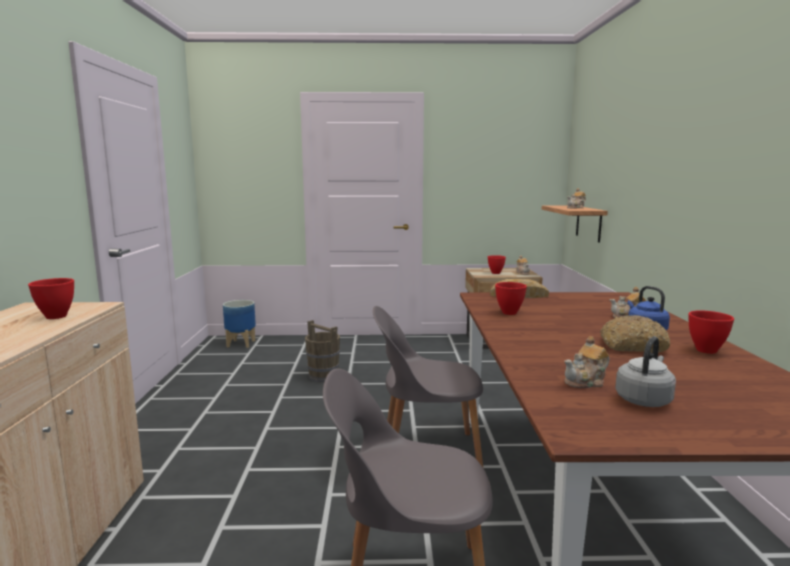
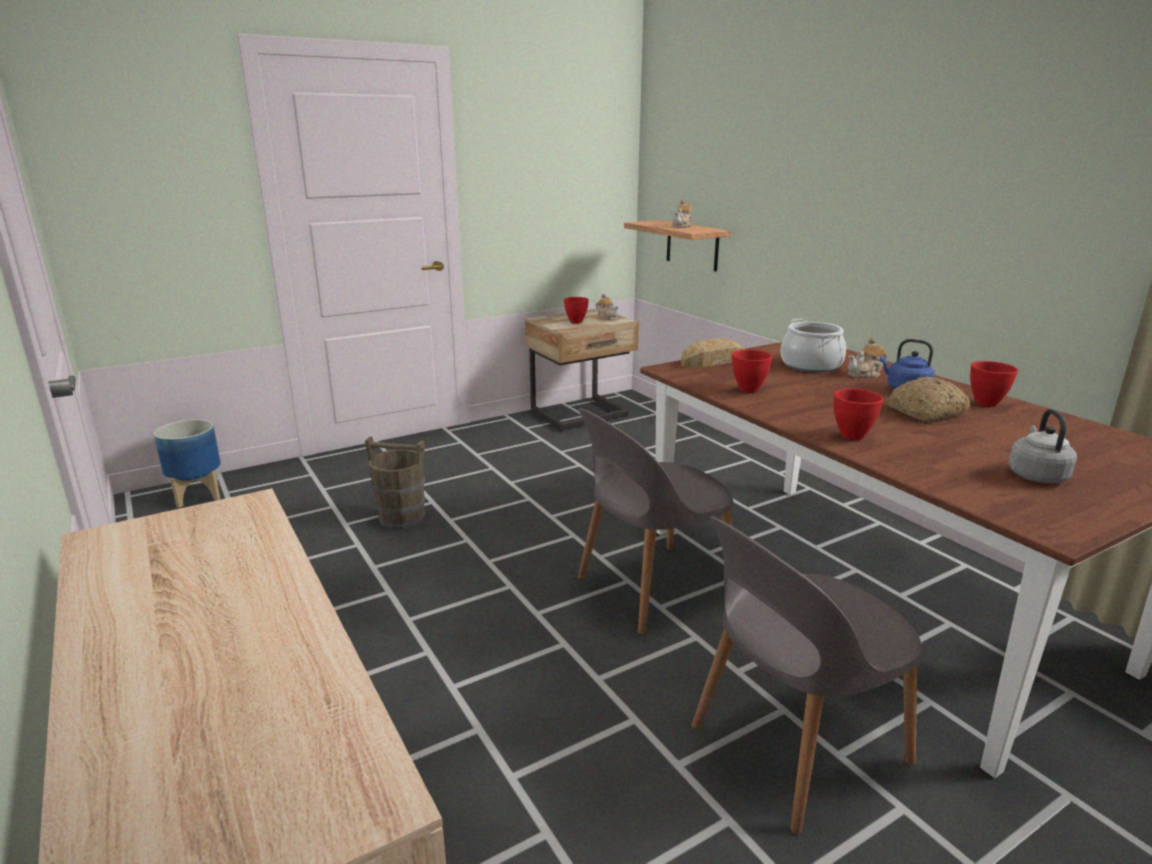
camera: 30 degrees left, 10 degrees up
(55, 317) = (221, 549): red bowl -> red bowl (851, 437)
(586, 382) = (966, 467): teapot -> none
(592, 307) = (810, 365): none -> cooking pot

